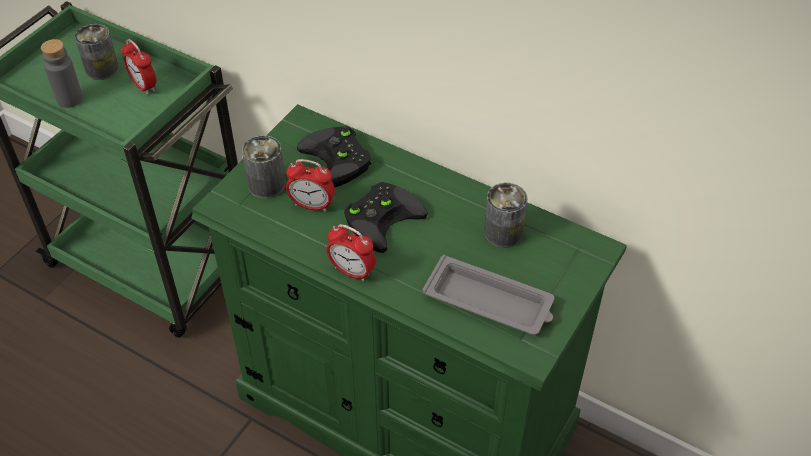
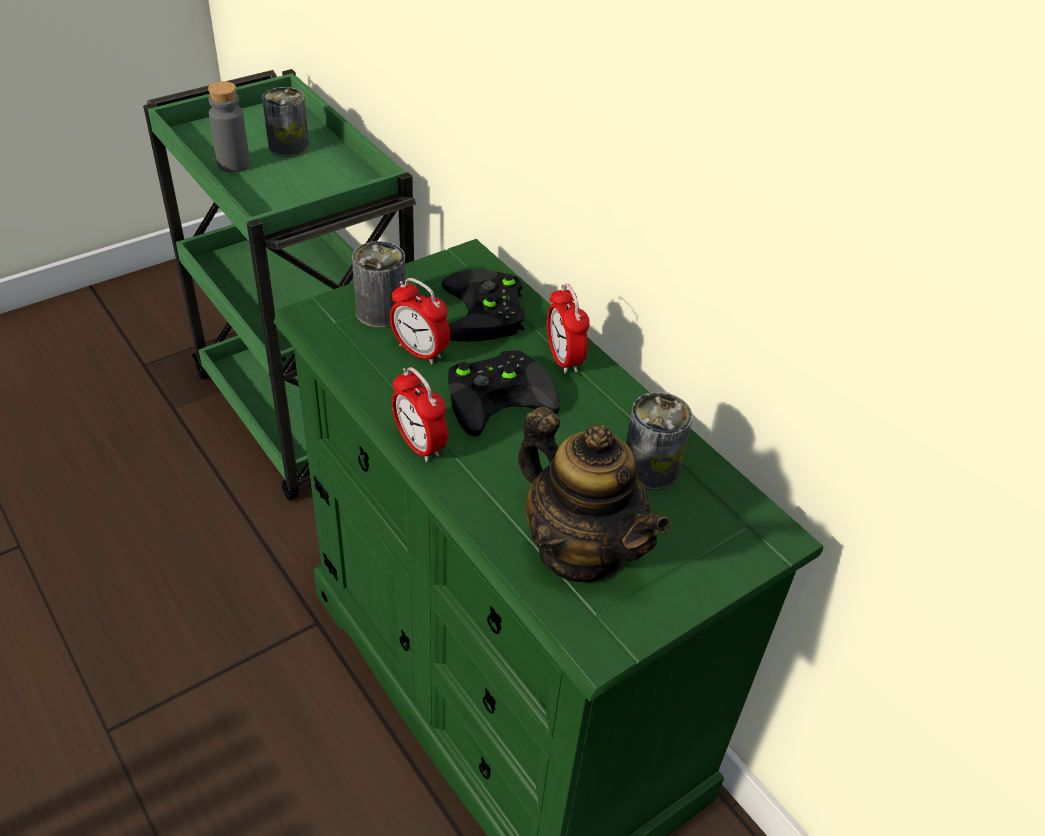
camera: 20 degrees right, 5 degrees down
(144, 86) = (321, 175): alarm clock -> alarm clock (563, 359)
(490, 302) = (581, 550): grey tray -> teapot

